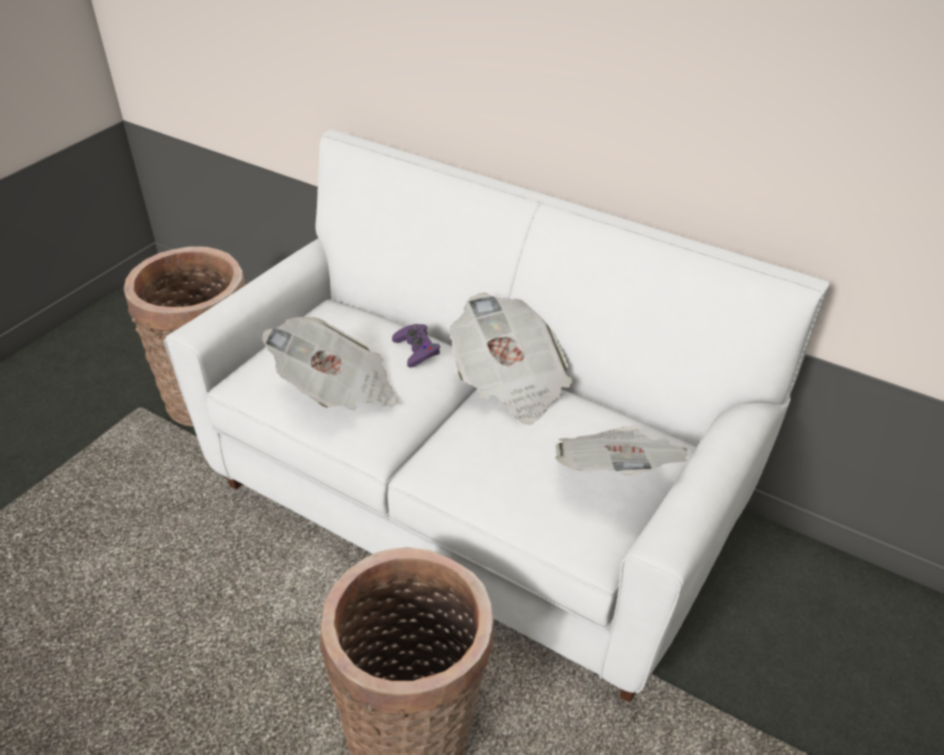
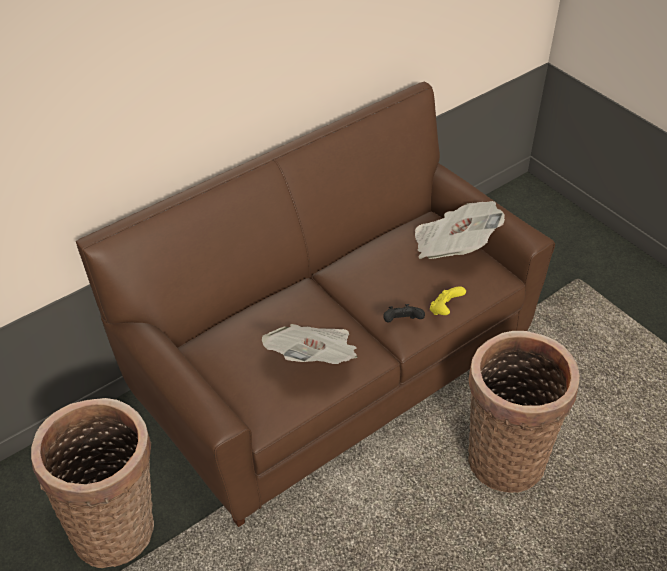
camera: 70 degrees left, 5 degrees up
(416, 349) = (289, 305): purple game controller -> none
(438, 456) = (402, 322): none -> black game controller
(474, 506) = (333, 374): white sofa -> brown sofa
(484, 495) = (445, 310): none -> yellow game controller
(510, 383) = (350, 267): newspaper -> none

